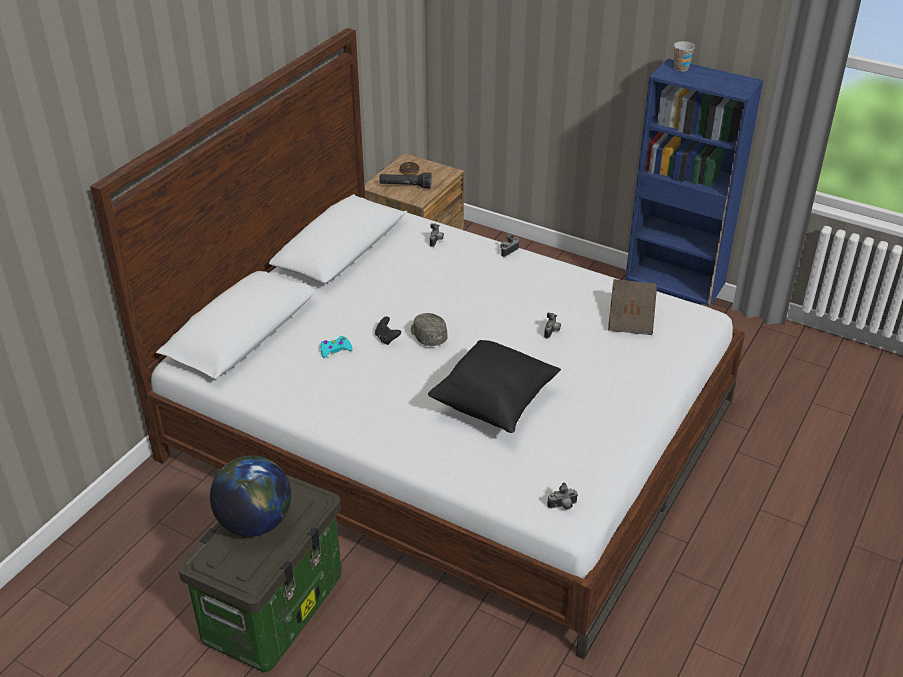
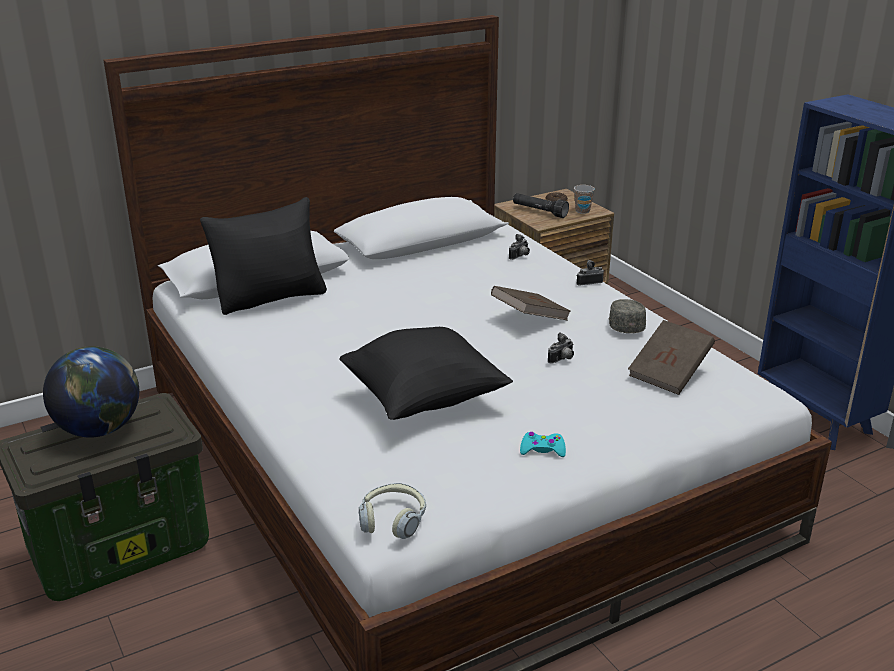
camera: 30 degrees right, 10 degrees down
(277, 350) = (271, 298): none -> black pillow
(335, 350) = (322, 312): turquoise game controller -> turquoise game controller (542, 450)
(387, 338) = (381, 317): black game controller -> none
(427, 335) = (423, 325): grey cap -> grey cap (625, 325)
(498, 301) = (529, 318): none -> brown book
(563, 506) = (393, 519): camera -> headphones
(681, 68) = (854, 102): cup -> cup (582, 211)

